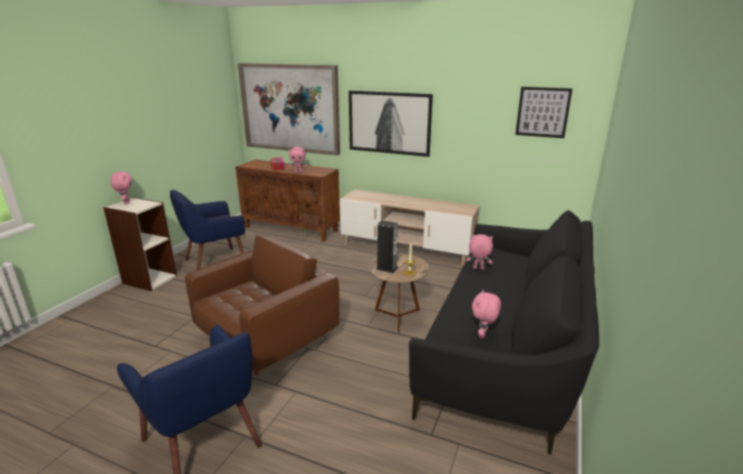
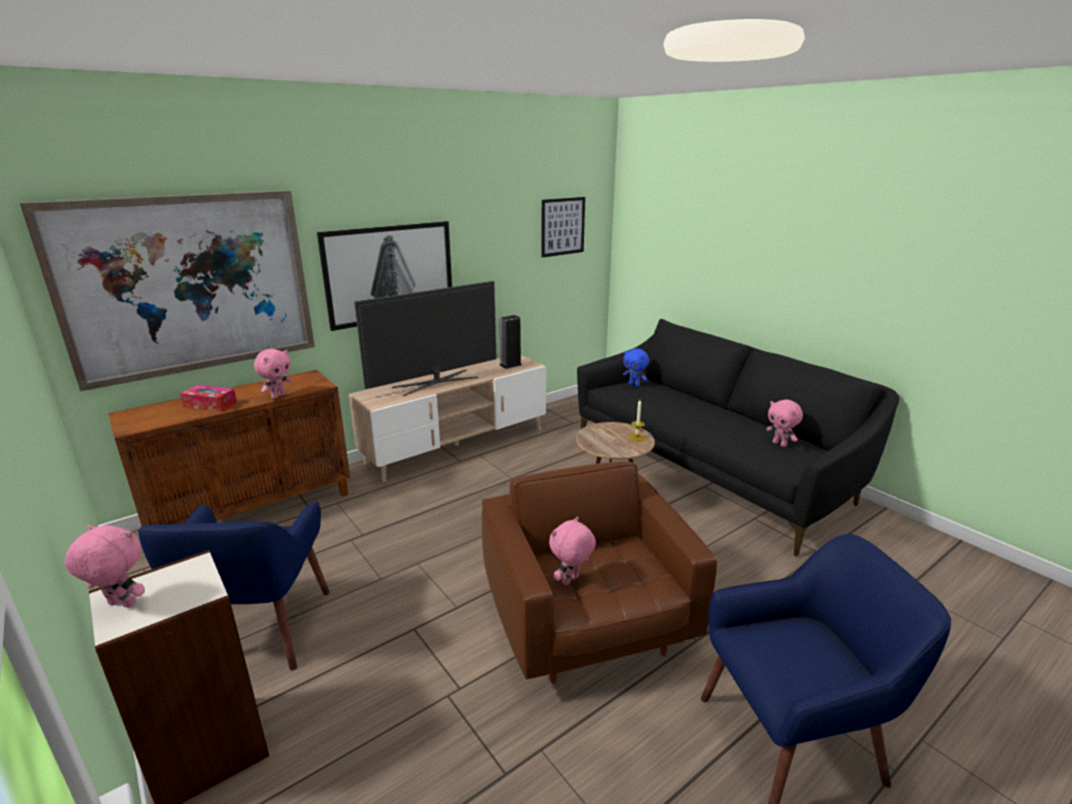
camera: 60 degrees left, 0 degrees up
(387, 268) = (614, 446): speaker -> speaker (510, 365)
(397, 200) = (436, 382): none -> television
(478, 268) = (652, 405): pink plush toy -> pink plush toy (571, 580)
(512, 256) = (634, 385): none -> blue plush toy

